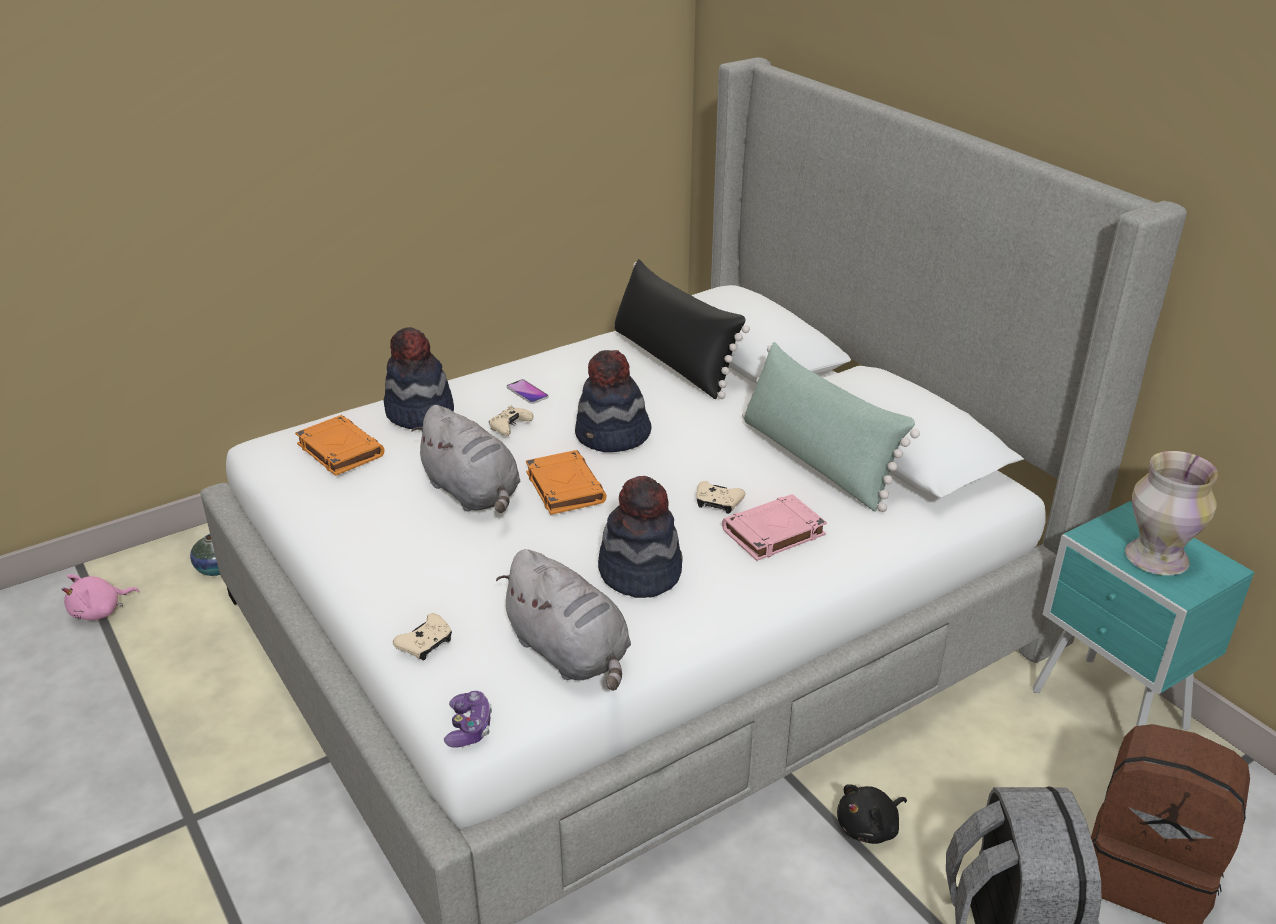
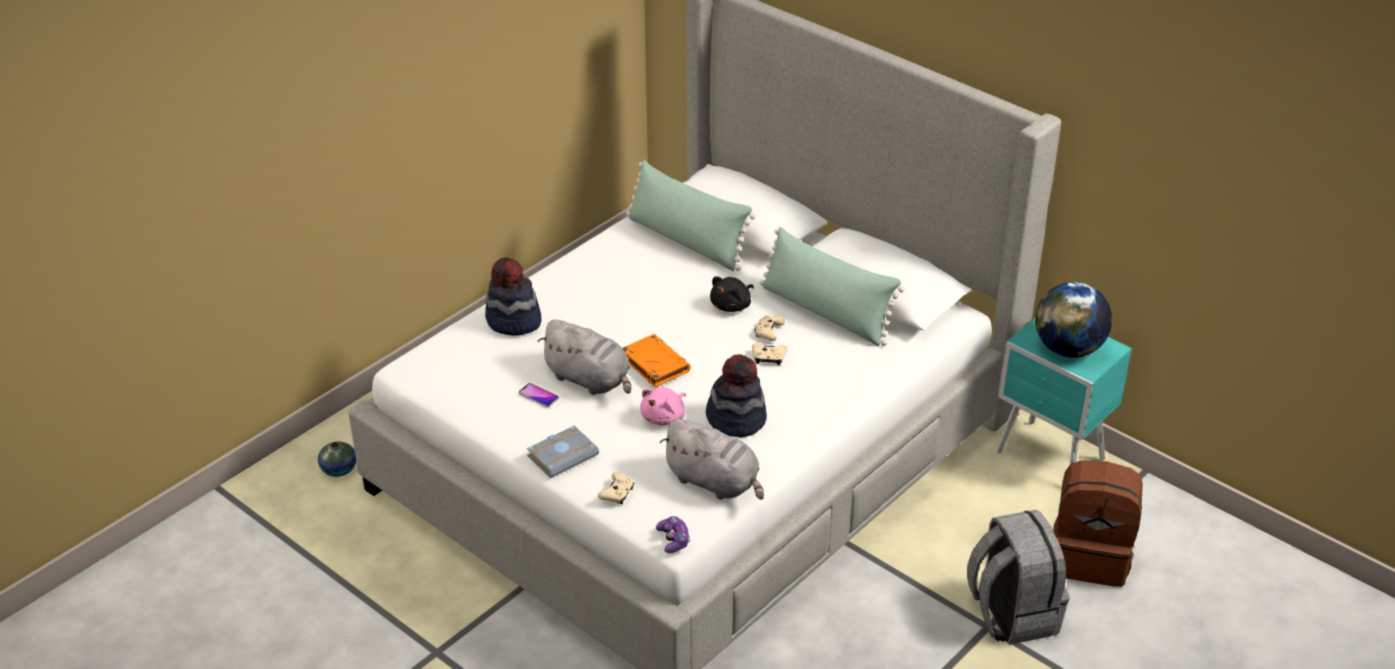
camera: 15 degrees left, 5 degrees up
(100, 611) = (263, 521): pink plush toy -> pink plush toy (664, 417)
(339, 450) = (470, 362): orange book -> none
(385, 578) = (563, 454): none -> grey book
(510, 427) = (589, 321): beige game controller -> beige game controller (768, 333)
(527, 392) = (586, 288): phone -> phone (538, 396)
(612, 437) = (670, 317): hat -> none
(673, 361) = (686, 241): black pillow -> green pillow
(773, 533) = (815, 374): pink book -> none
(869, 827) = (909, 564): black plush toy -> black plush toy (732, 305)
(1154, 558) = (1068, 349): vase -> globe

